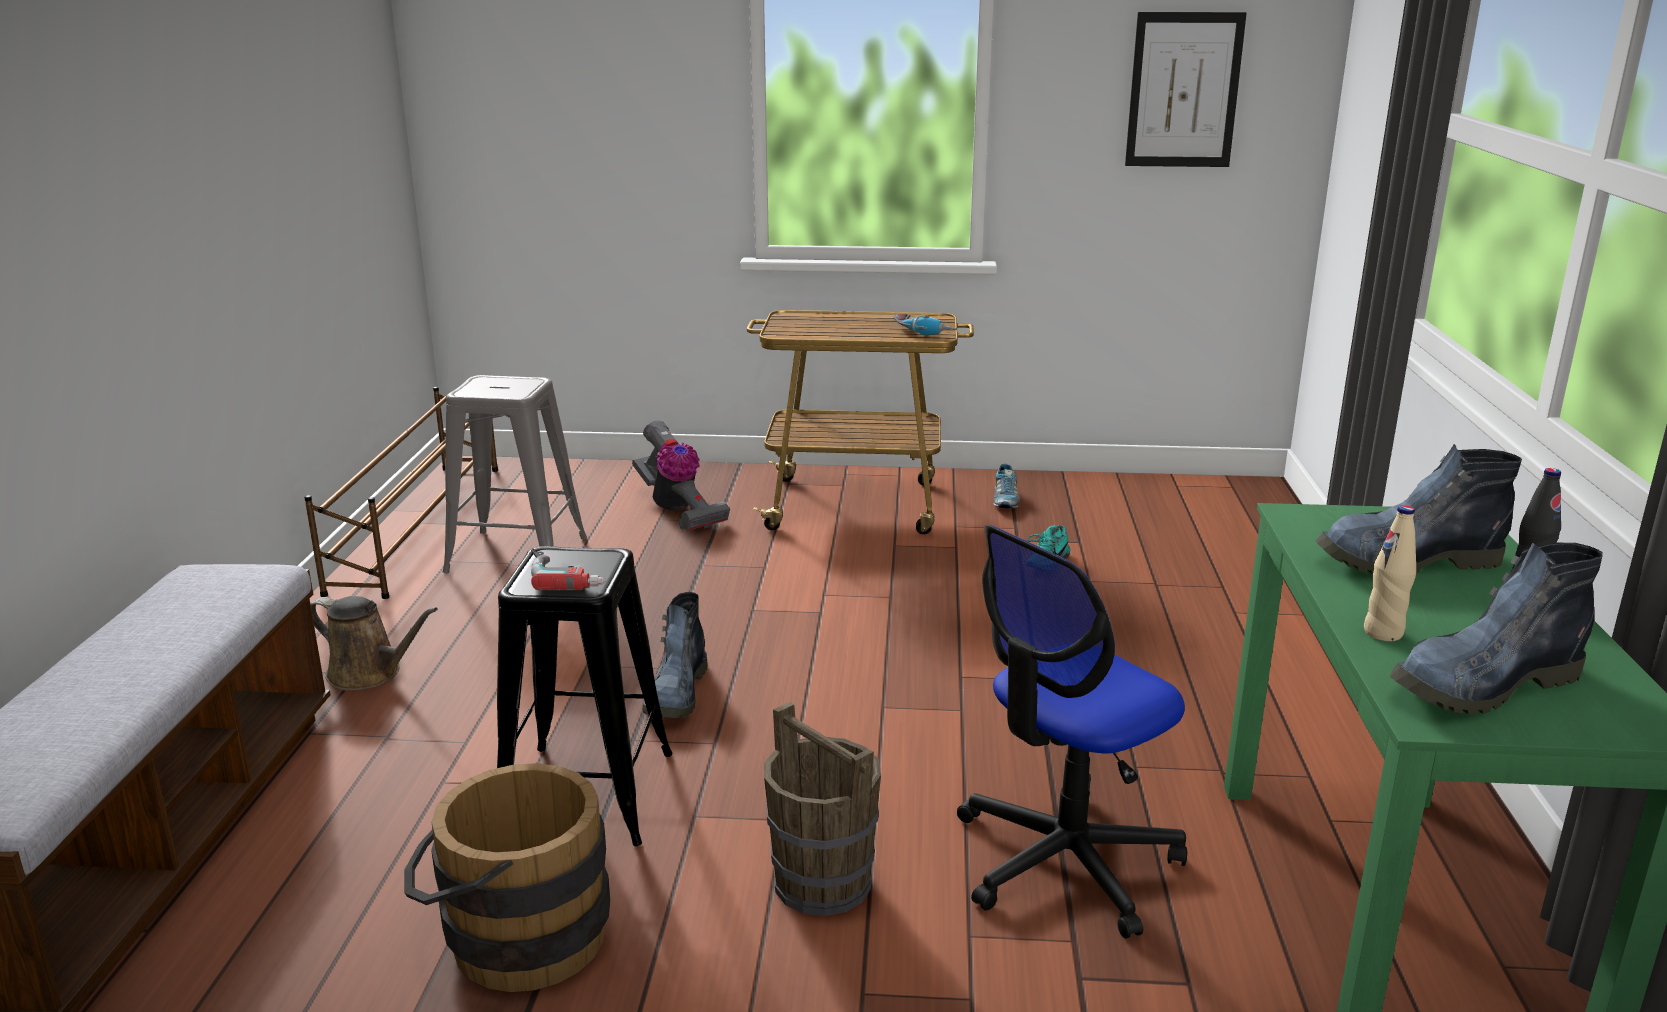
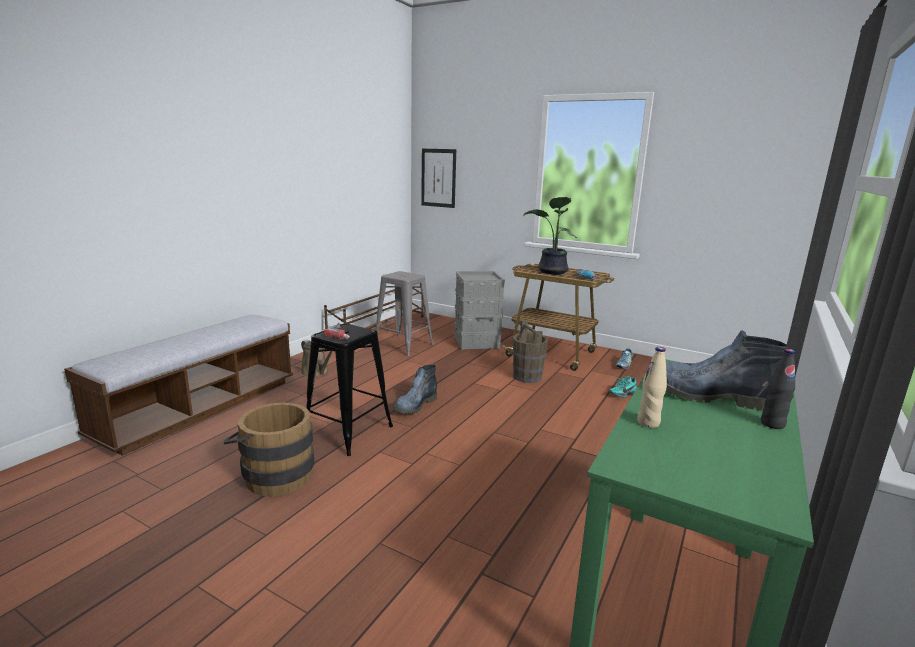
camera: 25 degrees right, 5 degrees down
(677, 510) = (477, 342): vacuum cleaner -> grey storage box
(823, 884) = (404, 493): brown bucket -> brown bucket (527, 377)
(840, 328) = (551, 272): none -> potted plant
(1064, 861) = (520, 519): office chair -> none
(1183, 90) = (743, 176): picture -> picture (438, 178)
(1483, 686) = (677, 461): boot -> none

